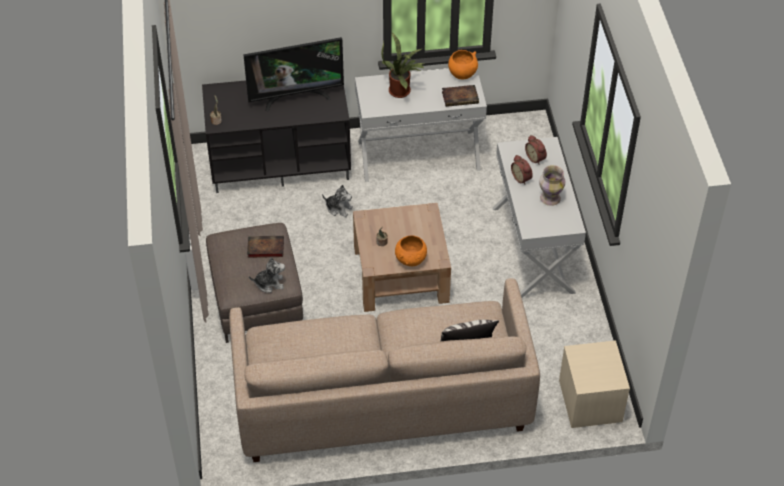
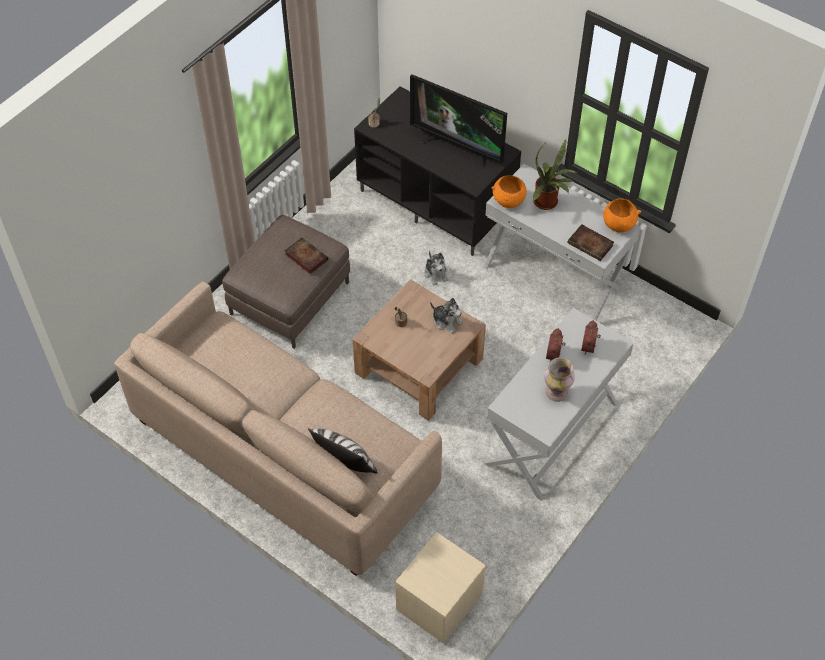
camera: 45 degrees right, 5 degrees up
(269, 283) = (275, 287): plush toy -> plush toy (446, 321)
(411, 260) = (405, 355): orange bowl -> orange bowl (508, 201)

